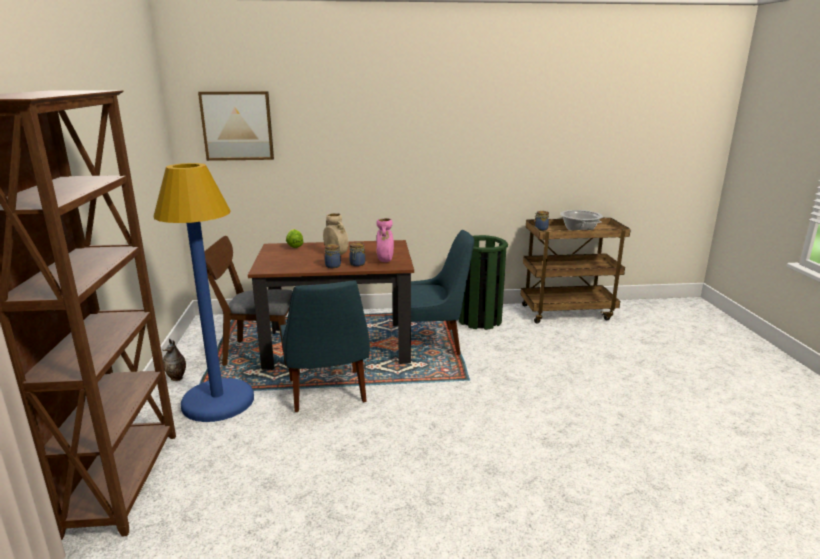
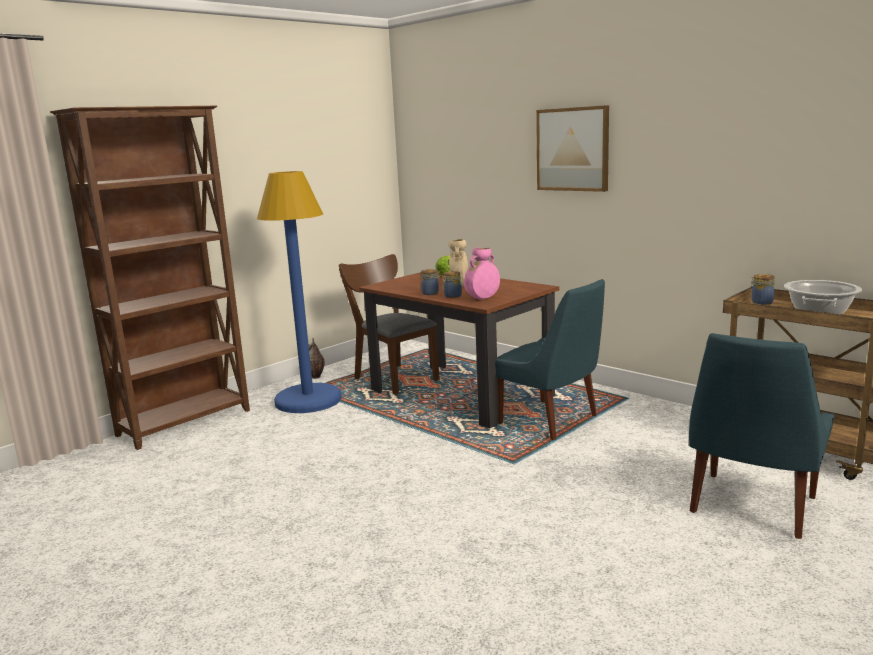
camera: 50 degrees right, 5 degrees down
(237, 126) = (443, 146): picture -> picture (573, 149)
(327, 393) = (381, 423): blue chair -> blue chair (751, 507)
(480, 320) = (651, 419): green trash can -> none

